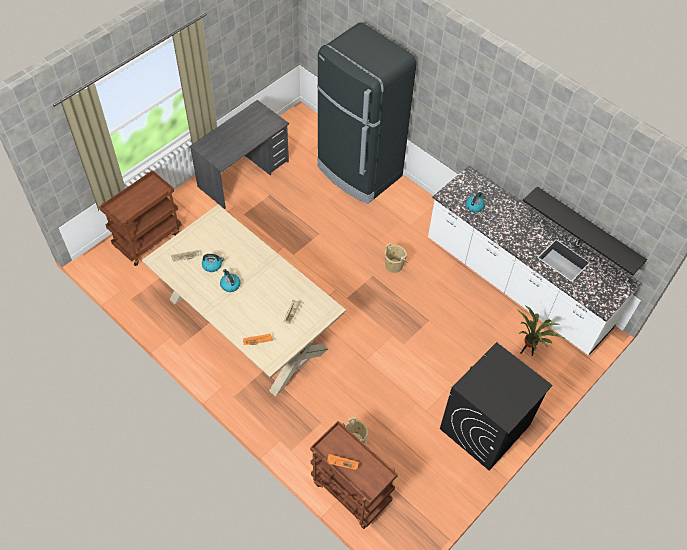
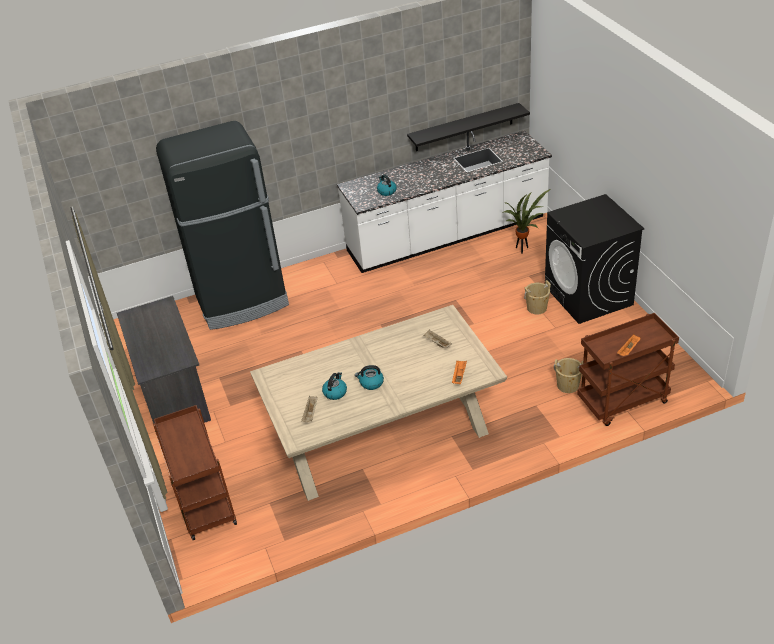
camera: 60 degrees left, 15 degrees down
(394, 265) = (377, 306): beige bucket -> beige bucket (536, 308)

